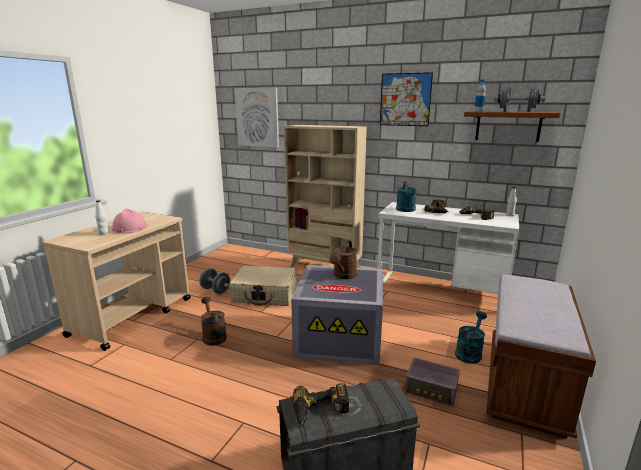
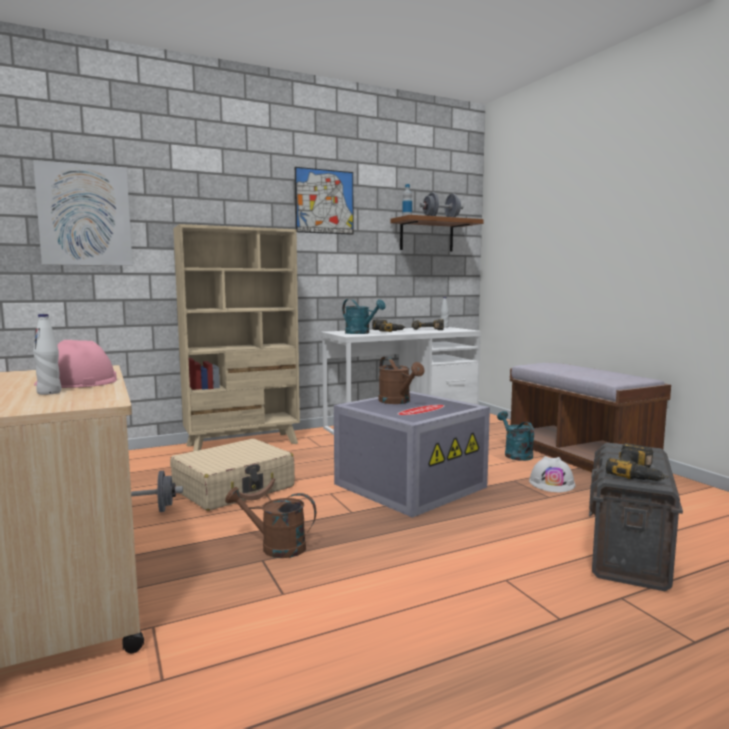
camera: 50 degrees left, 10 degrees down
(431, 390) = (552, 483): radio -> white hard hat

